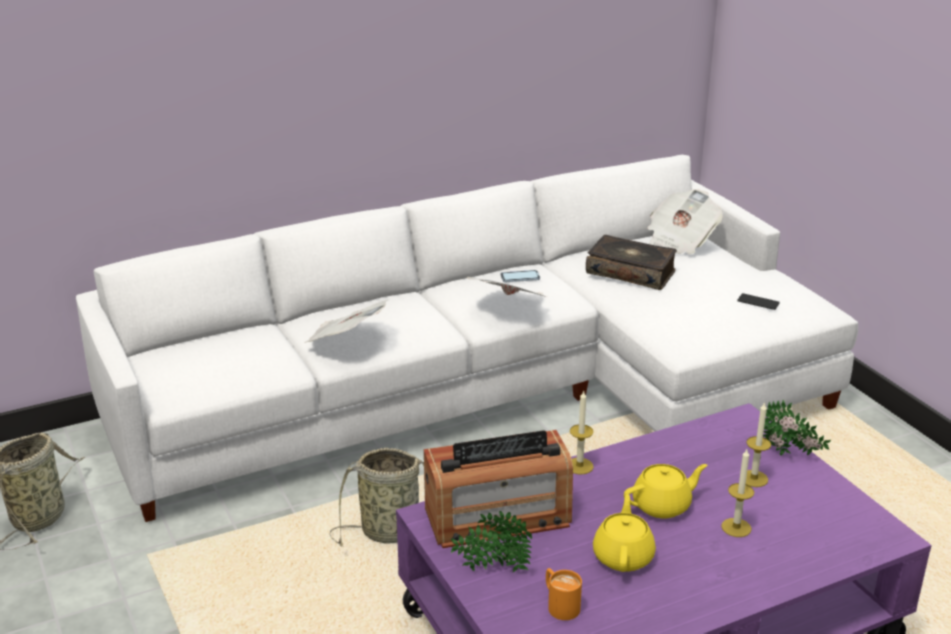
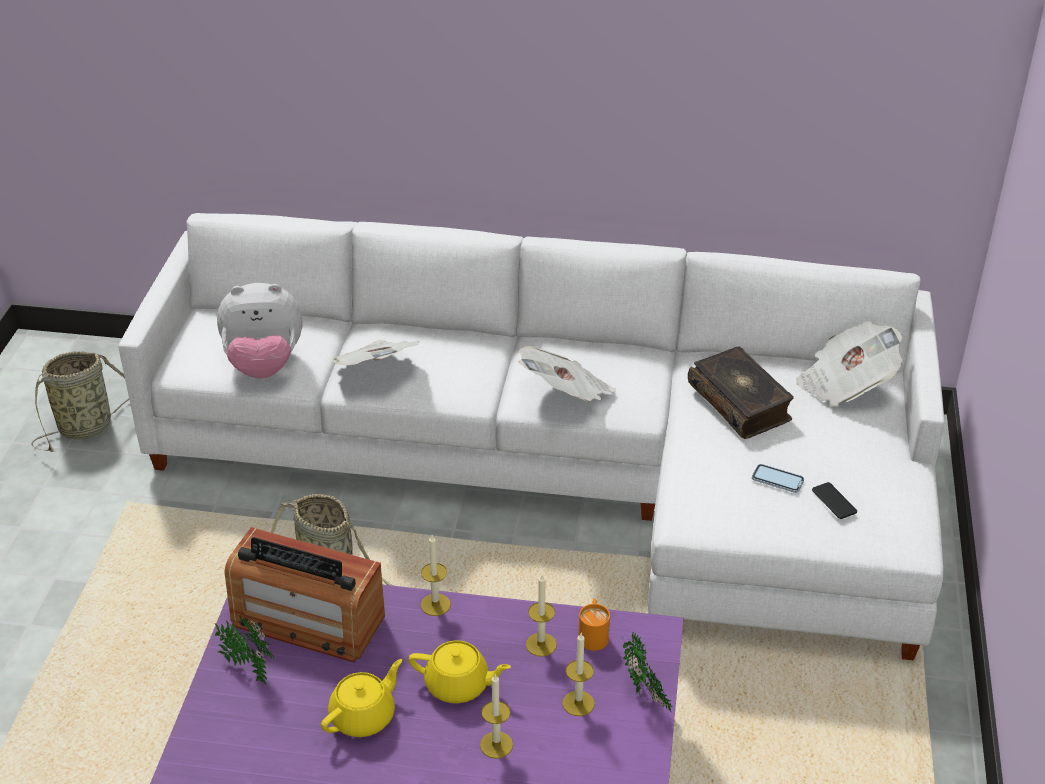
camera: 35 degrees right, 10 degrees up
(246, 370) = (264, 365): none -> plush toy
(520, 277) = (618, 362): phone -> phone (777, 480)
(559, 605) = (259, 732): orange mug -> orange mug (593, 634)
(683, 457) = (541, 644): none -> candle

